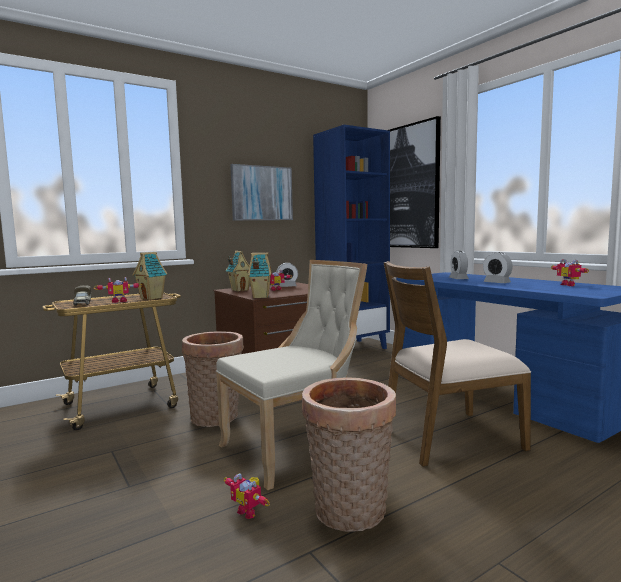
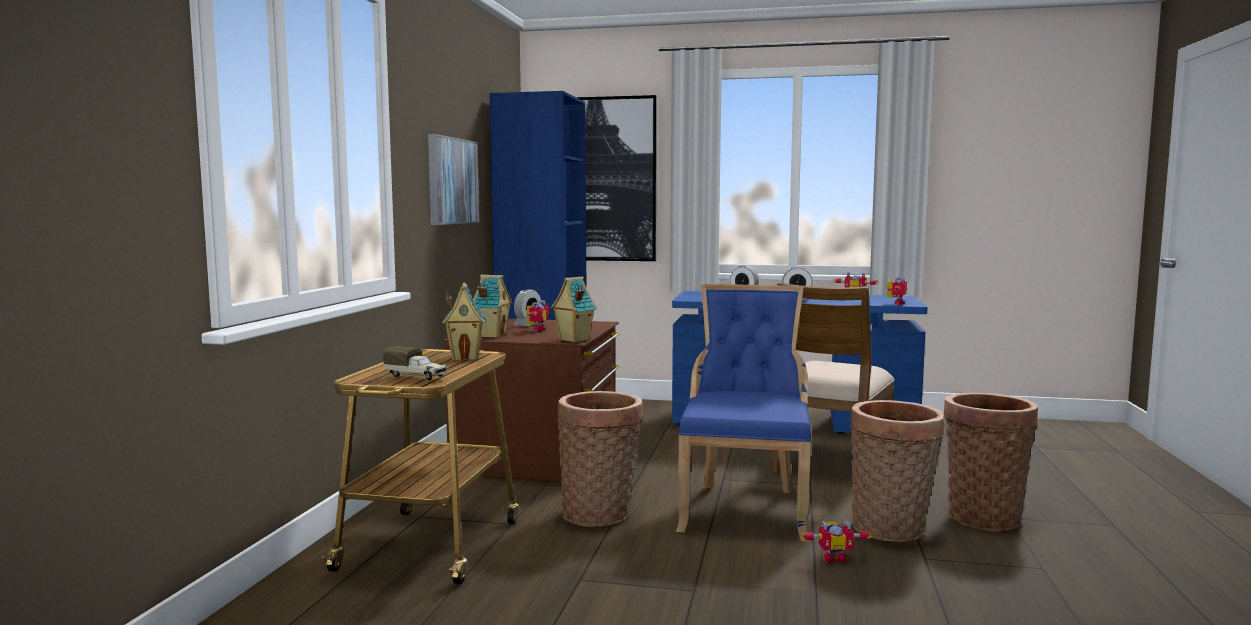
camera: 45 degrees left, 0 degrees up
(119, 301) = (457, 366): toy robot -> toy robot (895, 303)
(295, 448) = (745, 509): beige chair -> blue chair
(472, 546) = (983, 516): none -> basket

